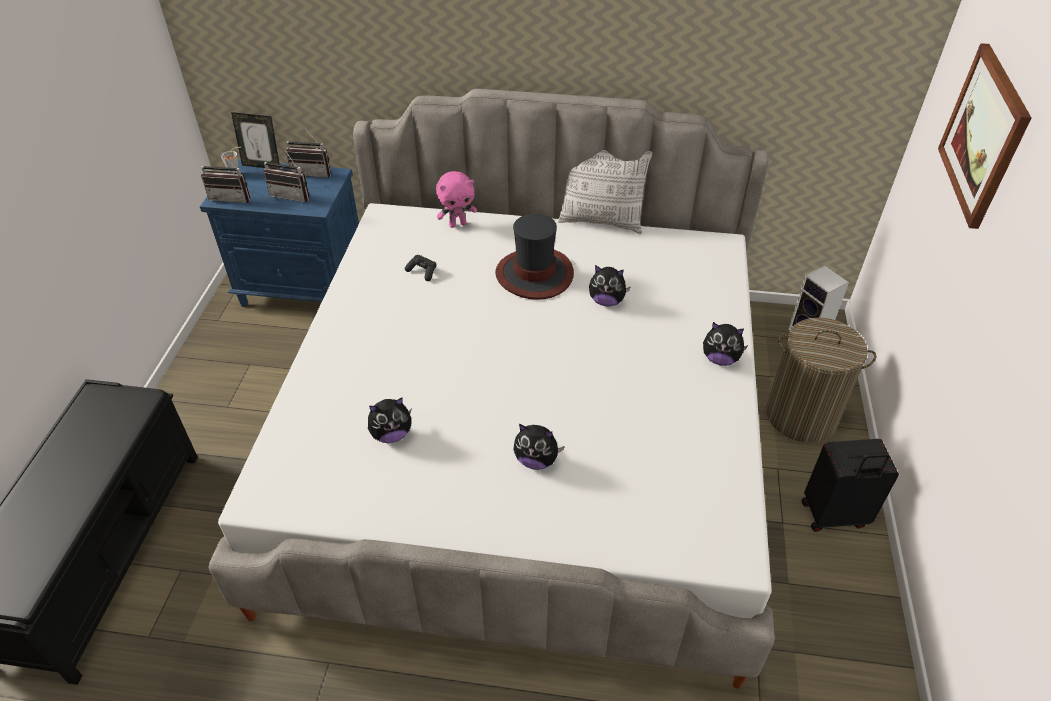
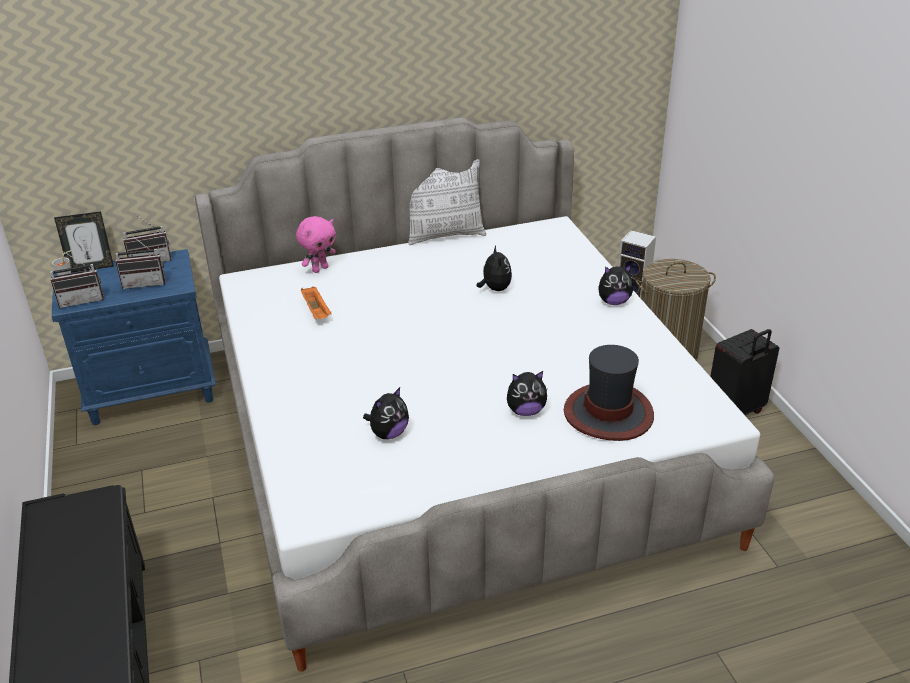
camera: 25 degrees left, 10 degrees down
(422, 272) = (317, 312): black game controller -> orange tray
(534, 274) = (419, 287): hat -> hat (609, 413)
(606, 301) = (495, 289): plush toy -> plush toy turned 90 degrees counterclockwise
(984, 135) = (749, 71): picture -> none

